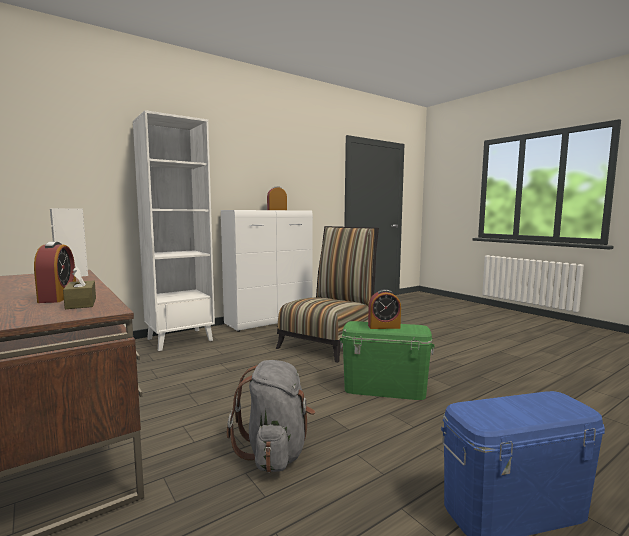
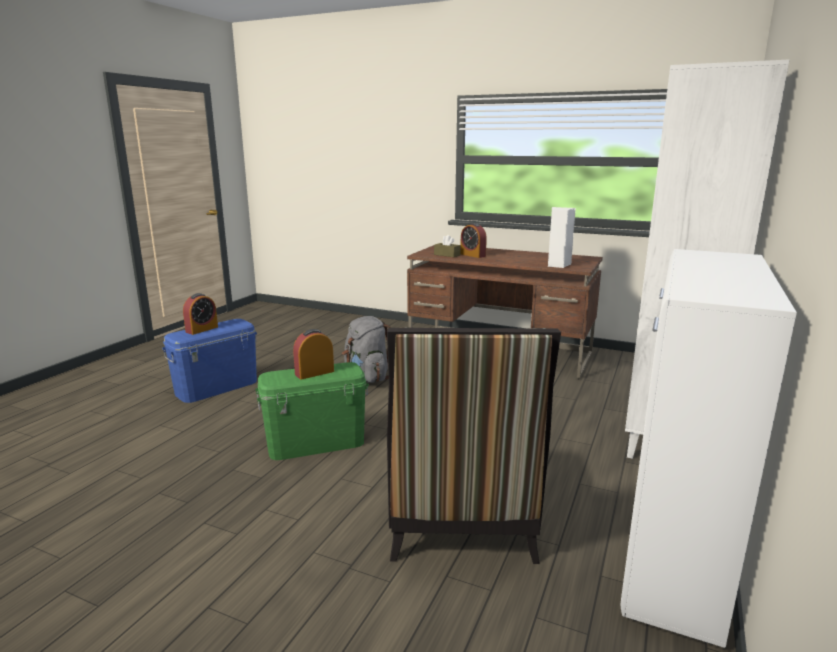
camera: 150 degrees right, 10 degrees up
(277, 210) = (735, 281): alarm clock -> alarm clock (202, 329)

